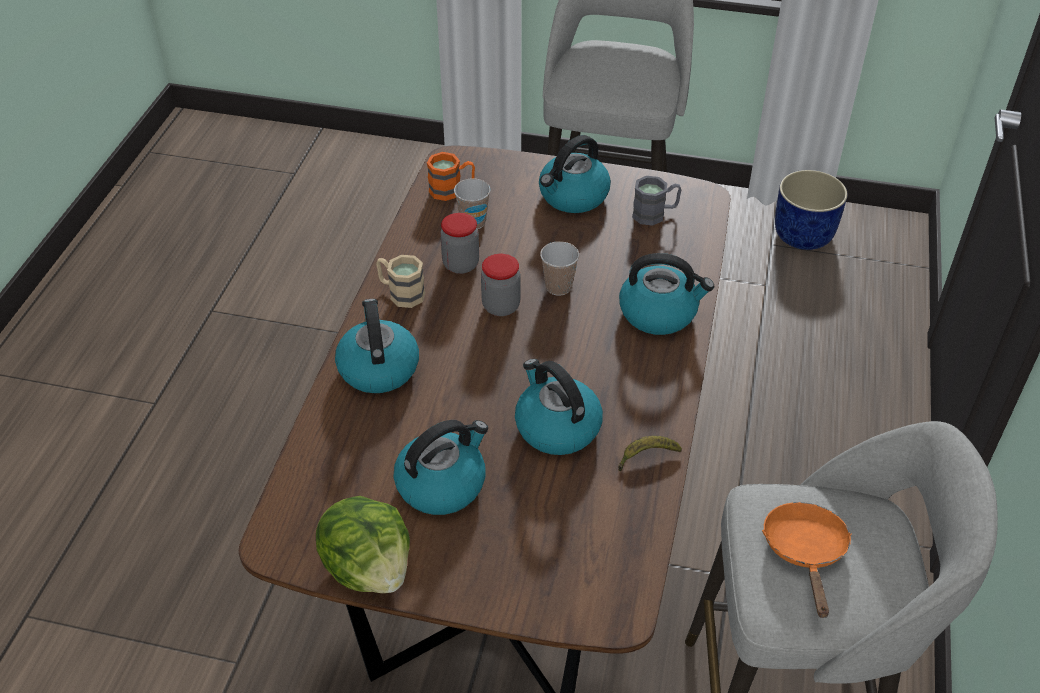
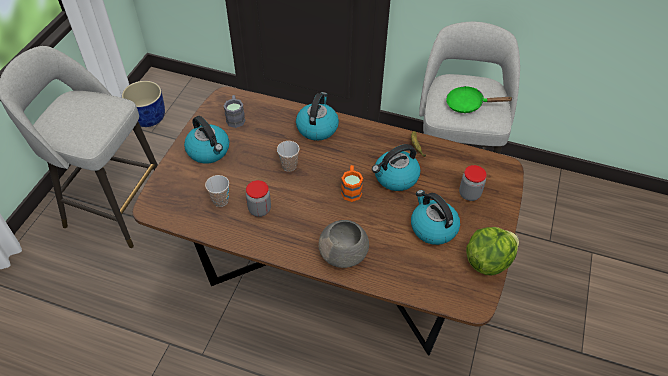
camera: 85 degrees left, 5 degrees up
(378, 367) = (344, 254): kettle -> grey bowl
(401, 293) = (280, 241): beige mug -> none
(452, 190) = (184, 209): orange mug -> orange mug (351, 189)
(501, 306) = (300, 193): jar -> jar (469, 194)
(805, 552) = (468, 104): orange frying pan -> green frying pan

